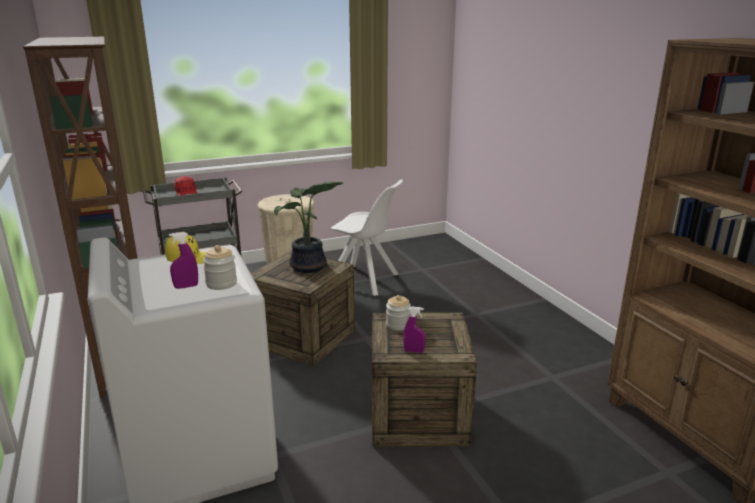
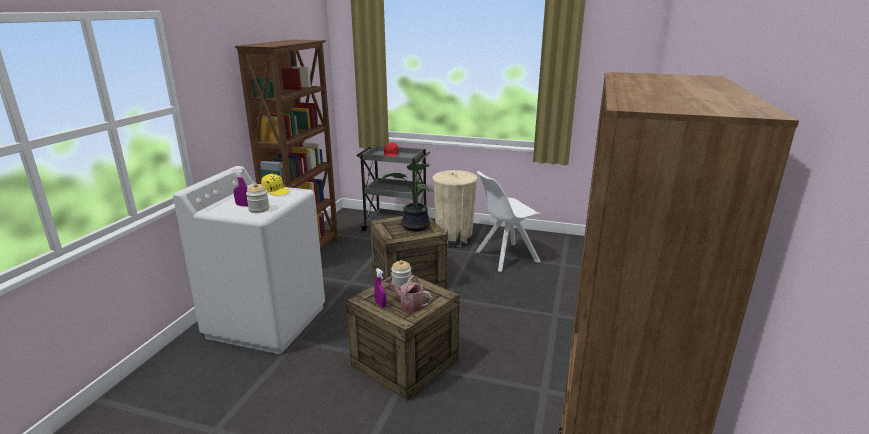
camera: 40 degrees right, 0 degrees up
(365, 280) = (505, 257): white chair -> white chair turned 90 degrees clockwise
(438, 340) = (408, 305): none -> watering can

